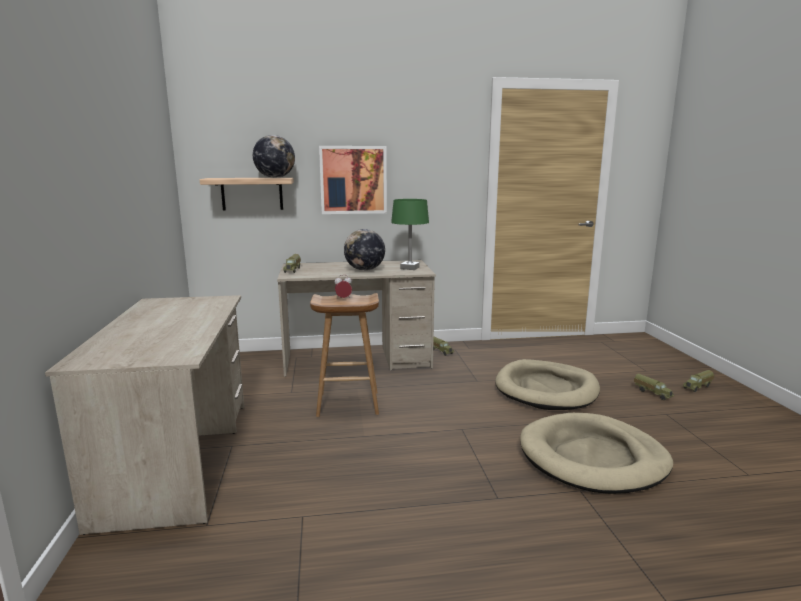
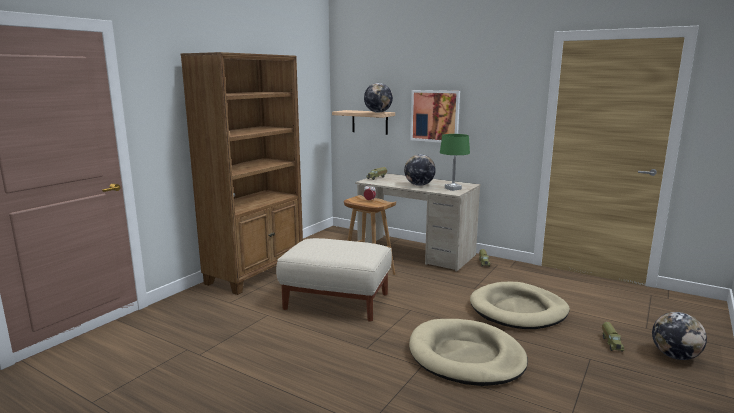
camera: 40 degrees right, 0 degrees up
(179, 458) = (256, 273): beige desk -> brown bookcase
(365, 453) = (337, 301): none -> beige ottoman
(698, 387) = (675, 356): toy truck -> globe

